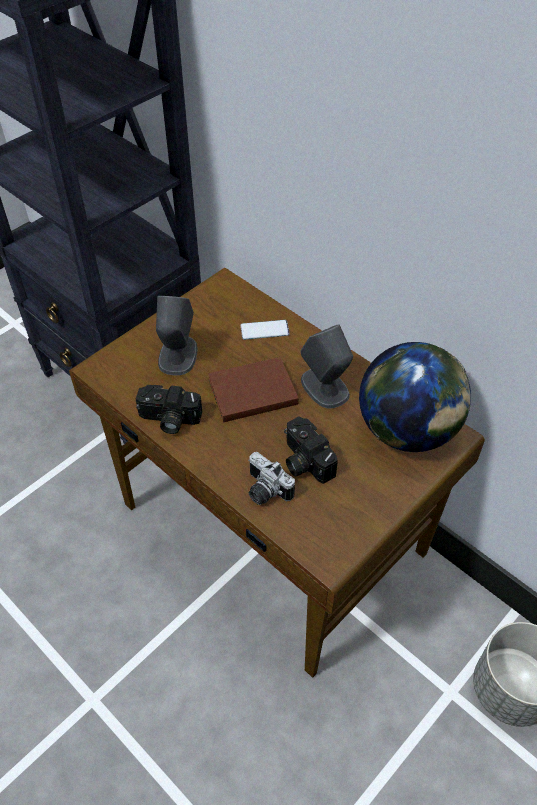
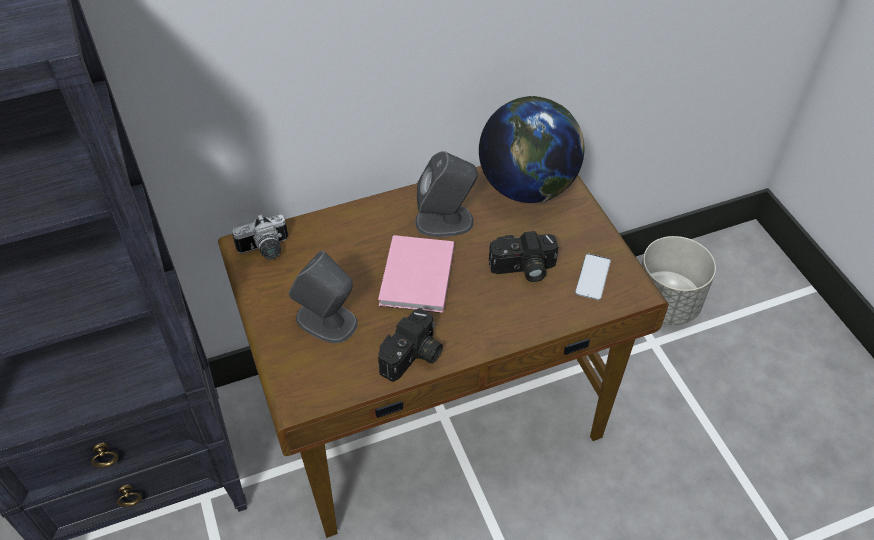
camera: 65 degrees left, 0 degrees up
(250, 391) = (415, 278): brown book -> pink book
(264, 330) = (340, 237): phone -> phone (593, 277)
(264, 491) = (543, 310): camera -> camera (265, 250)

